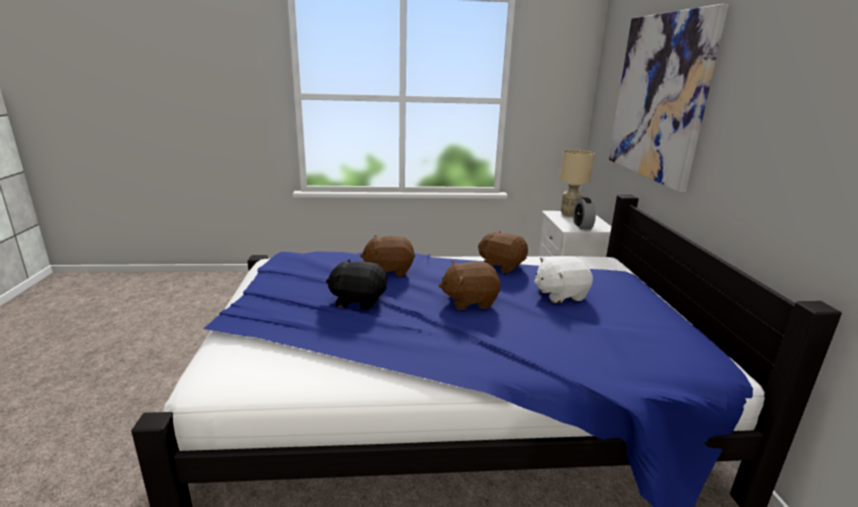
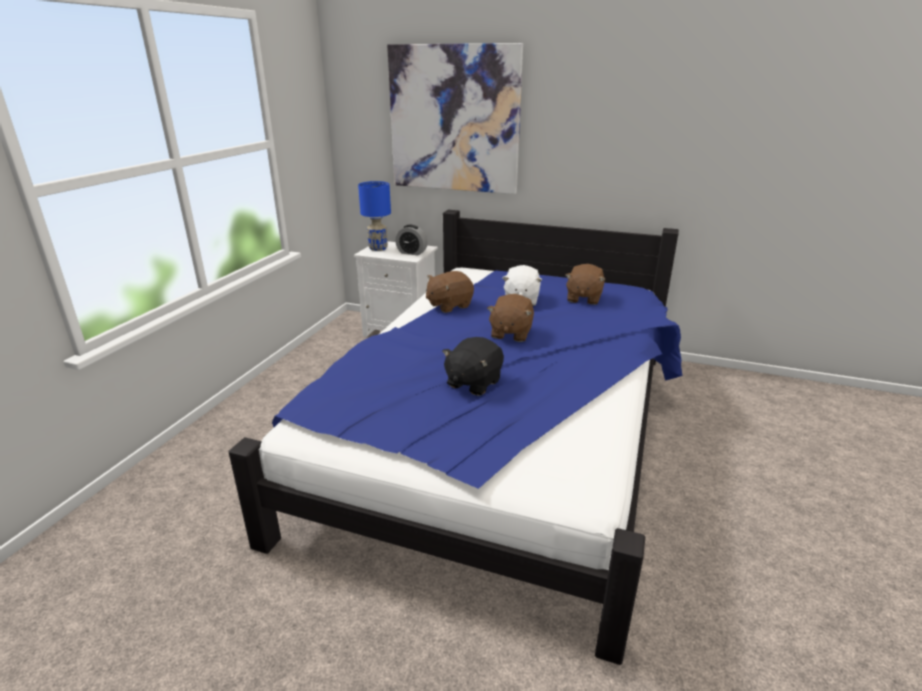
camera: 65 degrees left, 5 degrees up
(389, 270) = (415, 355): brown plush toy -> brown plush toy (583, 298)
(569, 214) = (377, 248): beige table lamp -> blue table lamp

